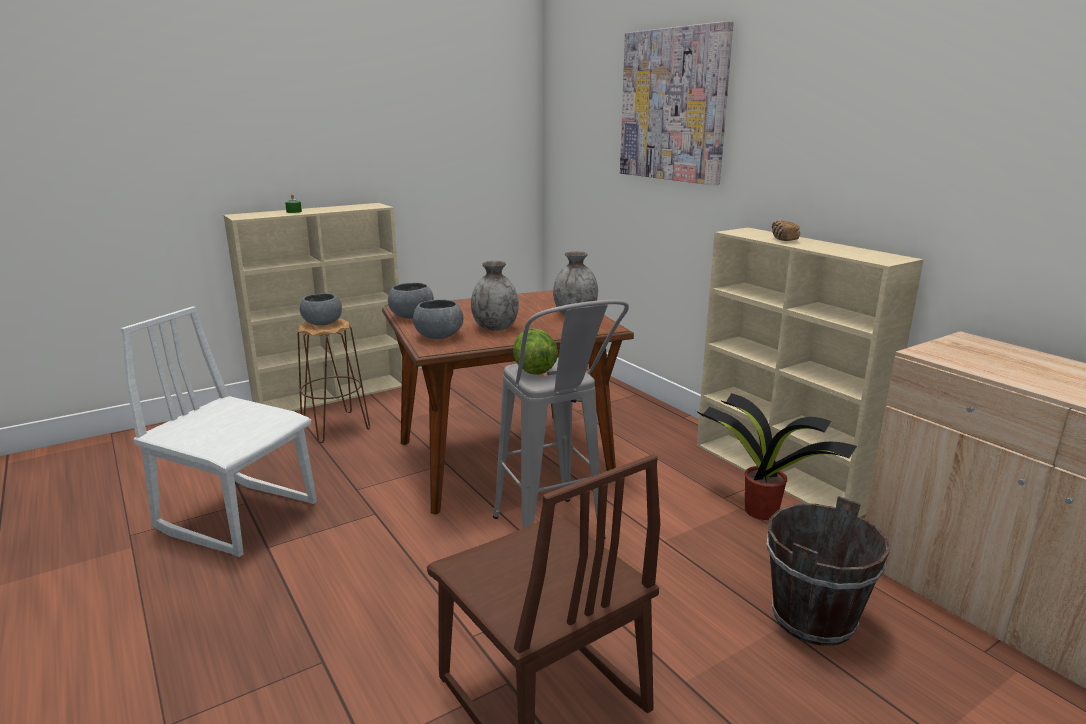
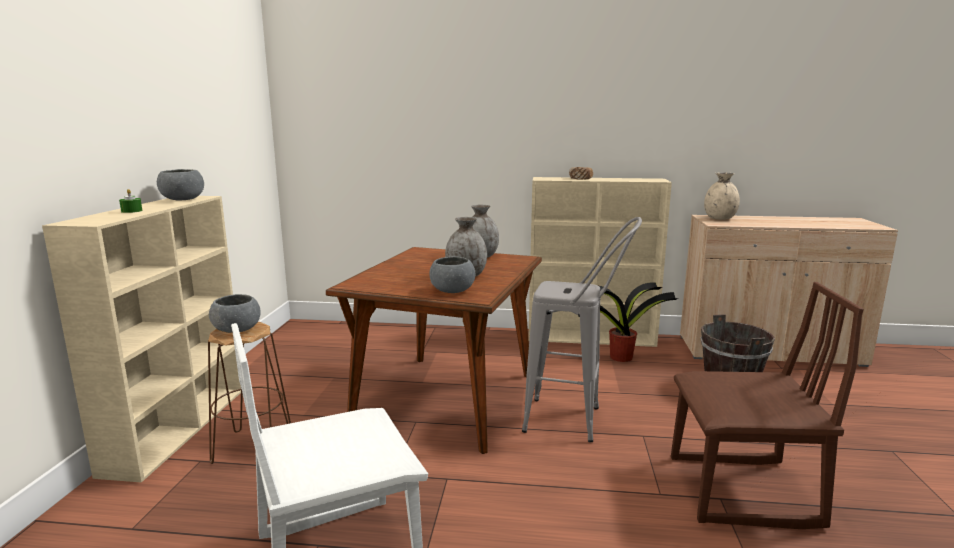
camera: 50 degrees left, 5 degrees down
(411, 316) = (381, 287): grey bowl -> grey bowl (182, 199)
(534, 370) = (558, 291): lettuce -> none
(673, 105) = (448, 93): picture -> none
(977, 348) = (720, 218): none -> beige vase

